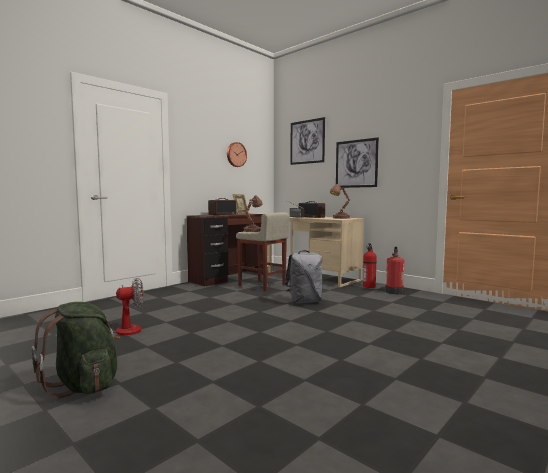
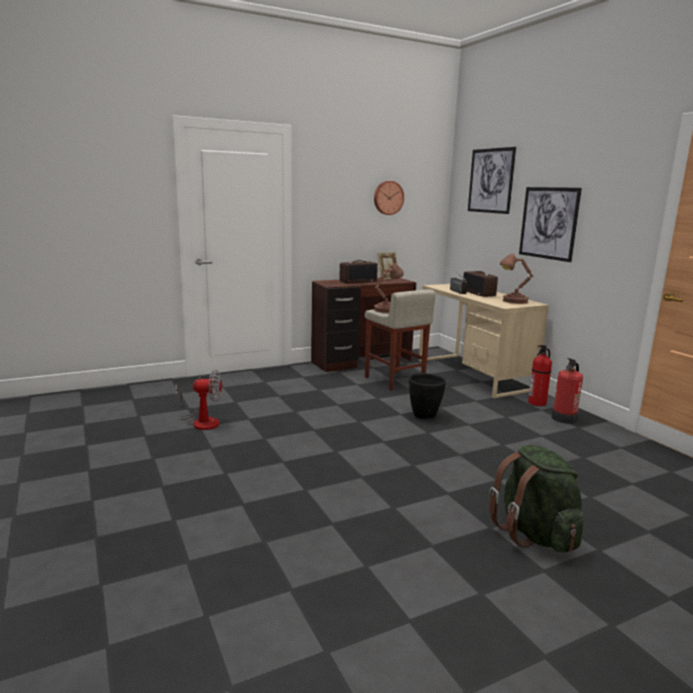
camera: 20 degrees right, 10 degrees up
(84, 385) = (133, 481): green backpack -> green backpack (534, 534)
(304, 302) = (424, 415): grey backpack -> black planter

